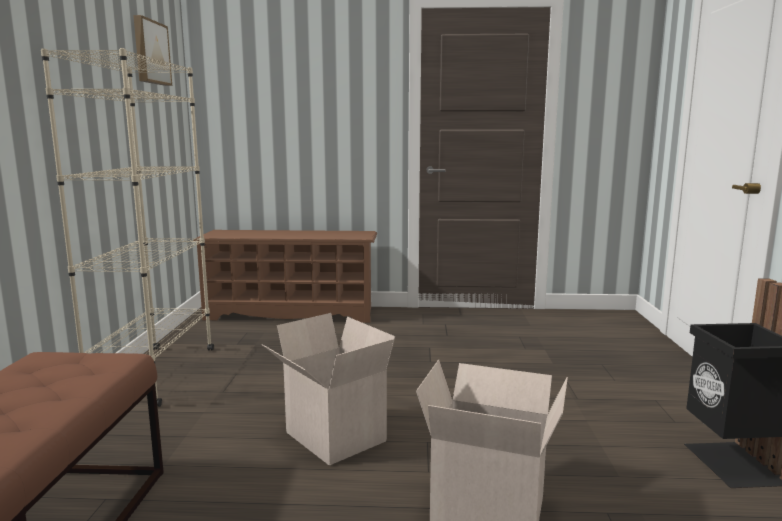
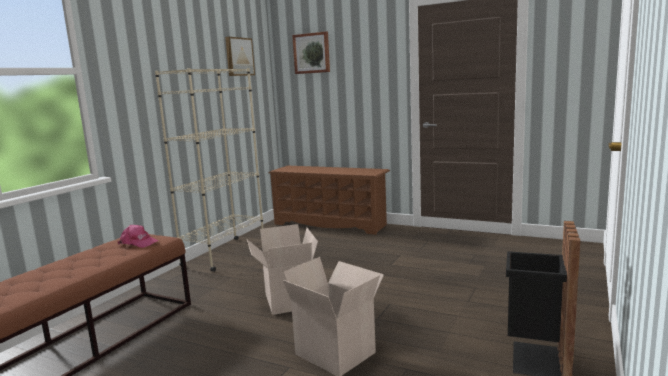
camera: 25 degrees right, 0 degrees up
(69, 371) = (138, 243): none -> pink cap
(257, 61) = (312, 53): none -> picture

